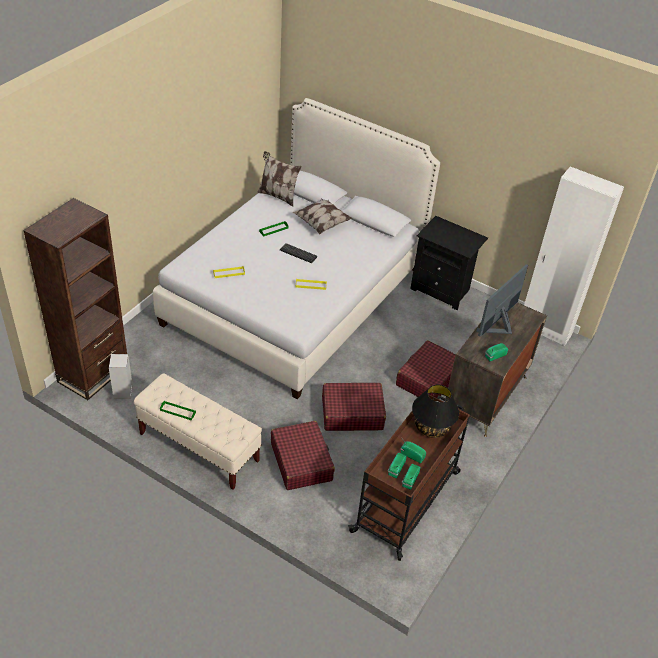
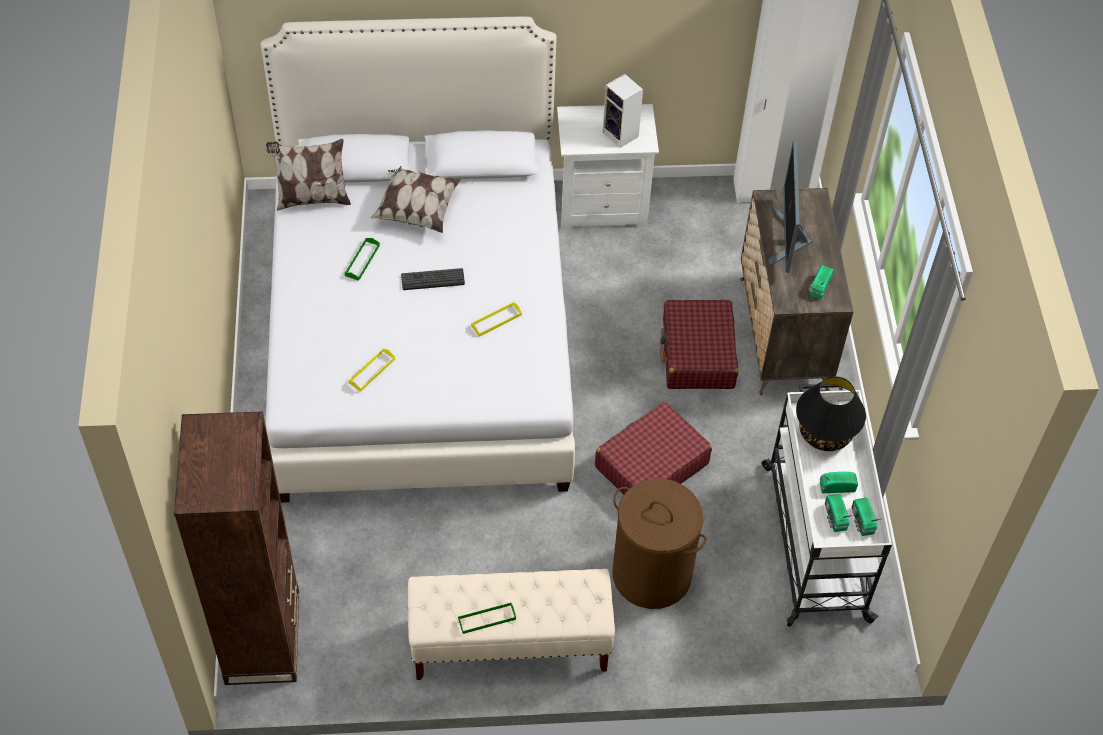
camera: 35 degrees left, 10 degrees up
(123, 392) = (332, 636): speaker -> speaker (622, 135)
(301, 461) = (651, 574): red suitcase -> brown laundry basket
(407, 500) = (814, 539): brown cart -> white cart
(442, 290) = (602, 205): black nightstand -> white nightstand

